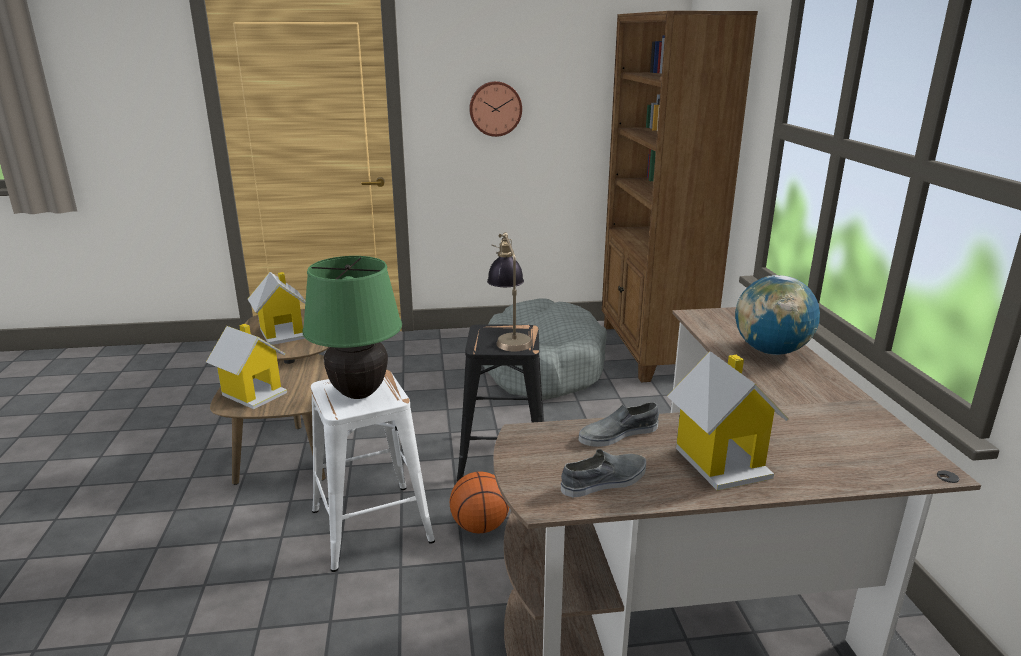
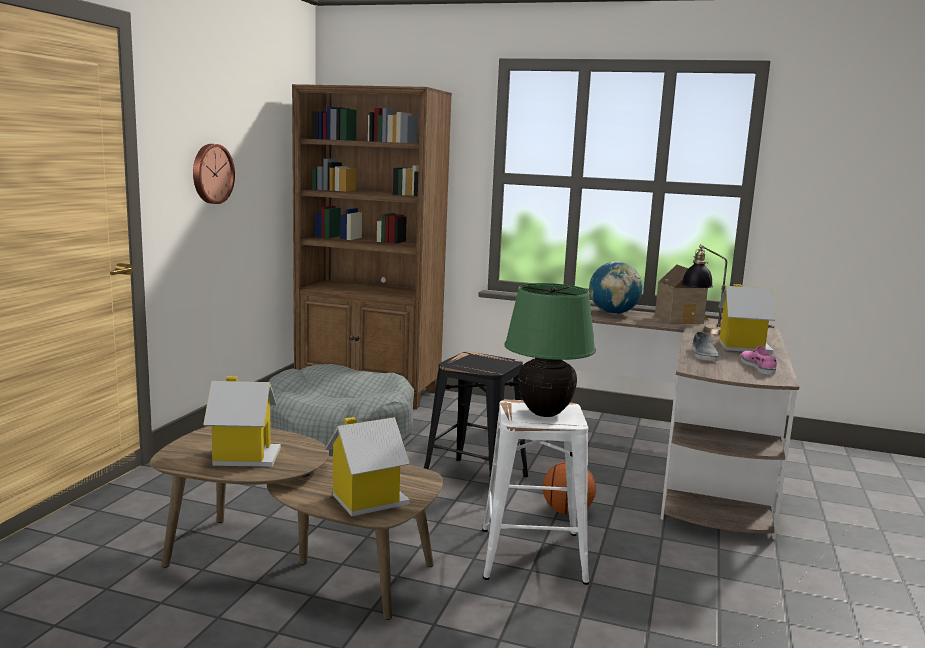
camera: 65 degrees left, 10 degrees down
(509, 337) = (482, 360): table lamp -> table lamp (704, 330)
(605, 481) = (758, 366): grey shoe -> pink shoe
(829, 397) = (680, 319): none -> toy house

